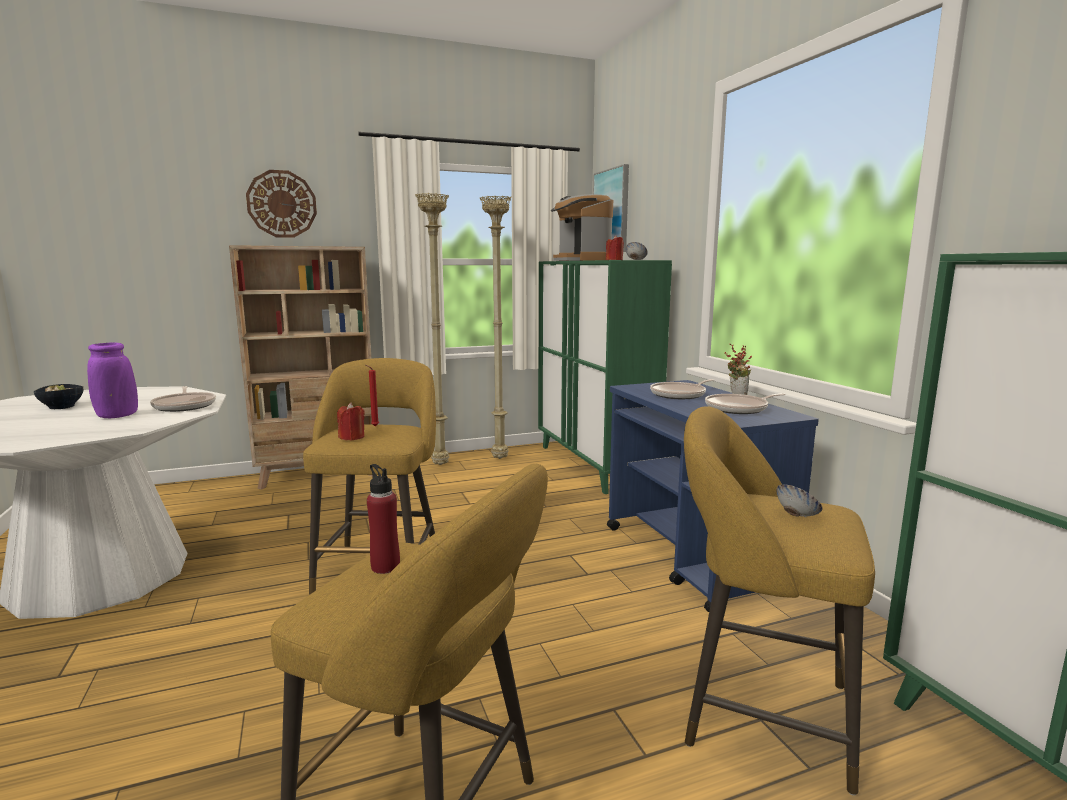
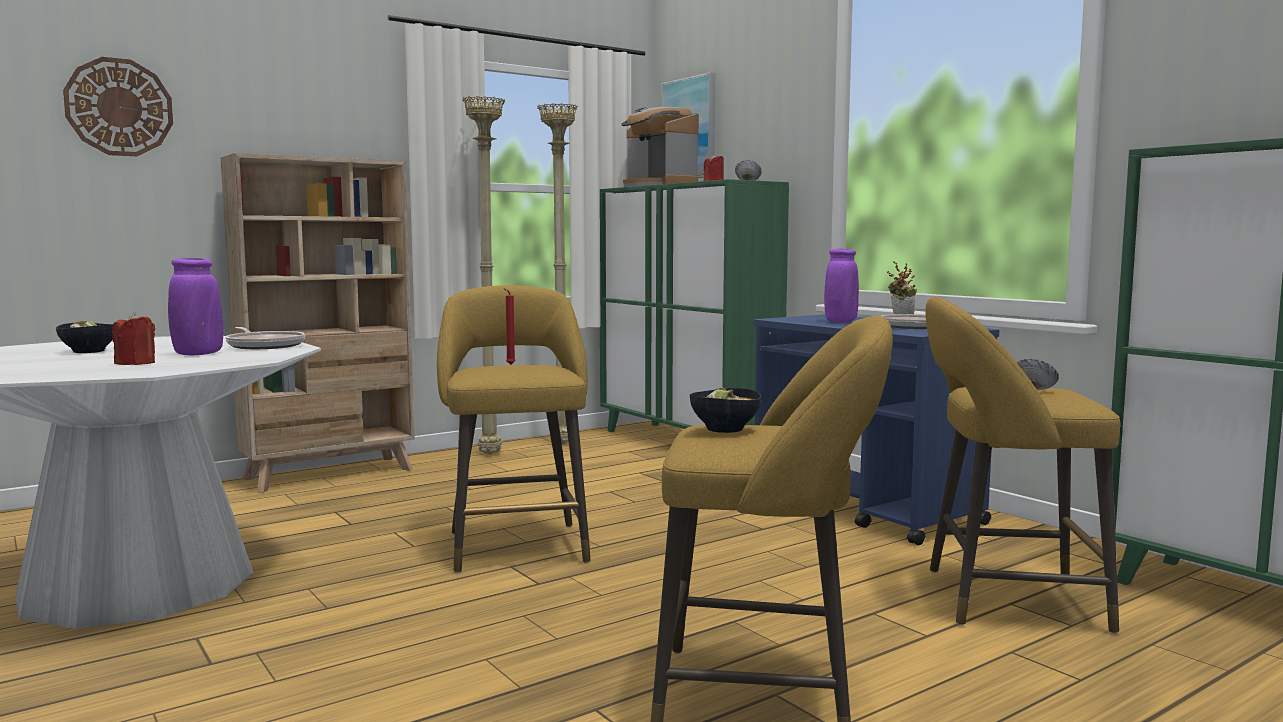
camera: 15 degrees left, 5 degrees down
(282, 204) = (283, 103): wall clock -> wall clock (119, 107)
(352, 437) = (502, 372): red candle -> red candle (135, 363)
(385, 566) = (723, 429): red bottle -> bowl
(680, 394) = (841, 321): frying pan -> purple vase

